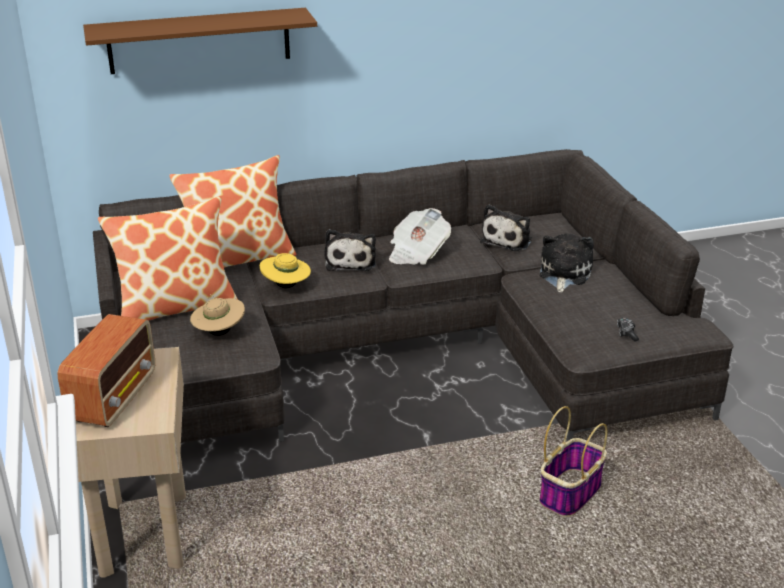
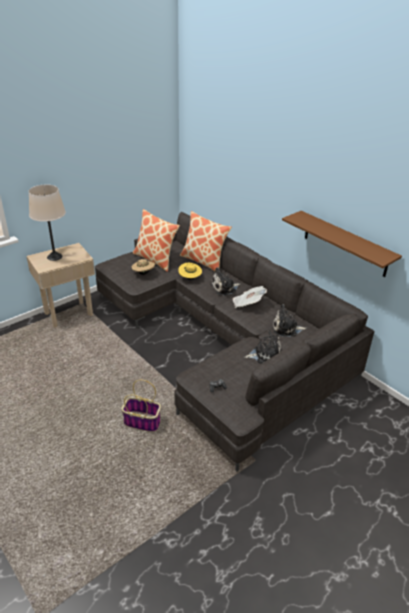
camera: 65 degrees right, 5 degrees up
(114, 397) = (55, 257): radio -> beige table lamp
(199, 41) = (225, 161): brown shelf -> brown shelf (345, 244)

